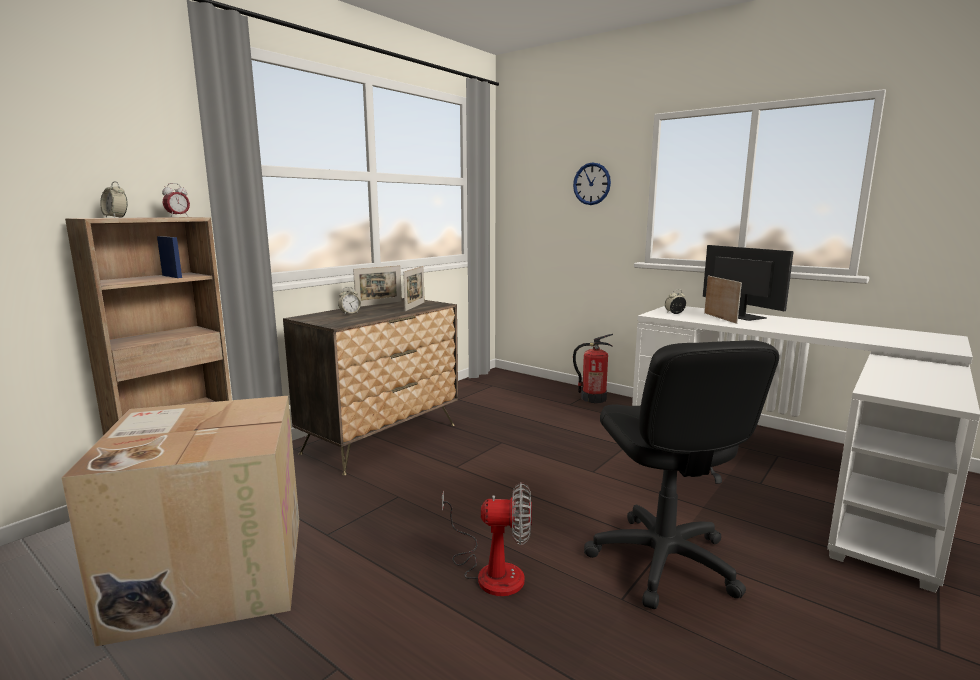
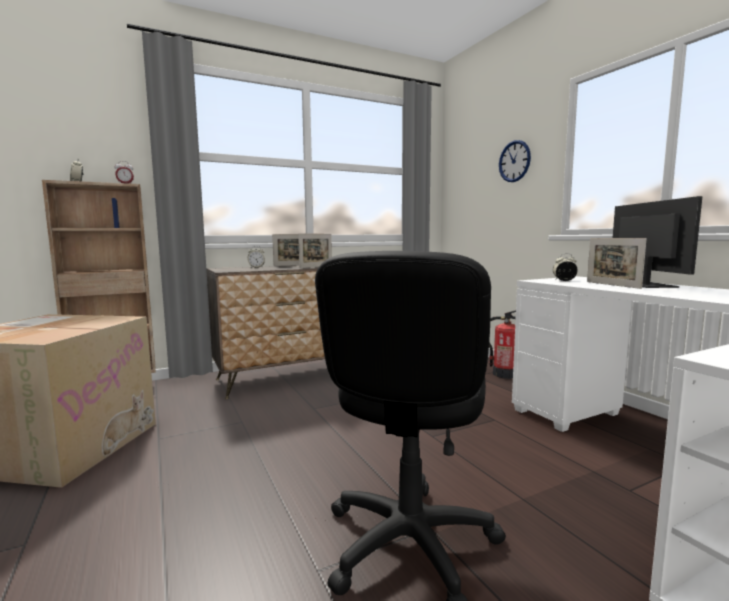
camera: 25 degrees right, 5 degrees down
(490, 570) = (233, 501): fan -> none
(720, 318) = (612, 285): picture frame -> picture frame turned 150 degrees clockwise

